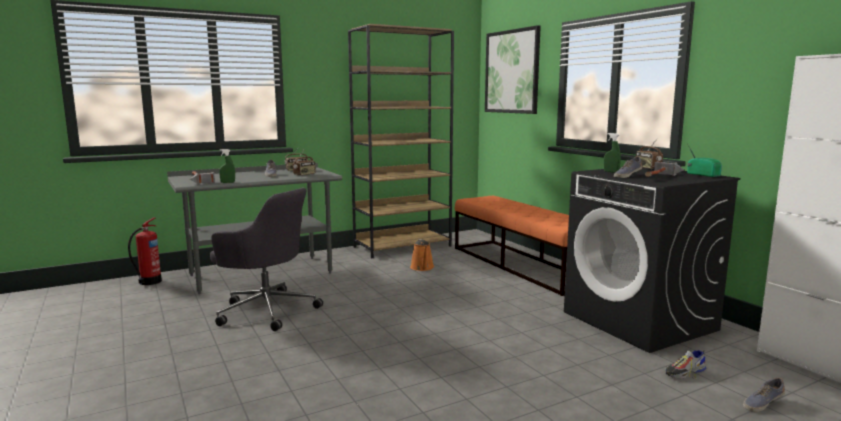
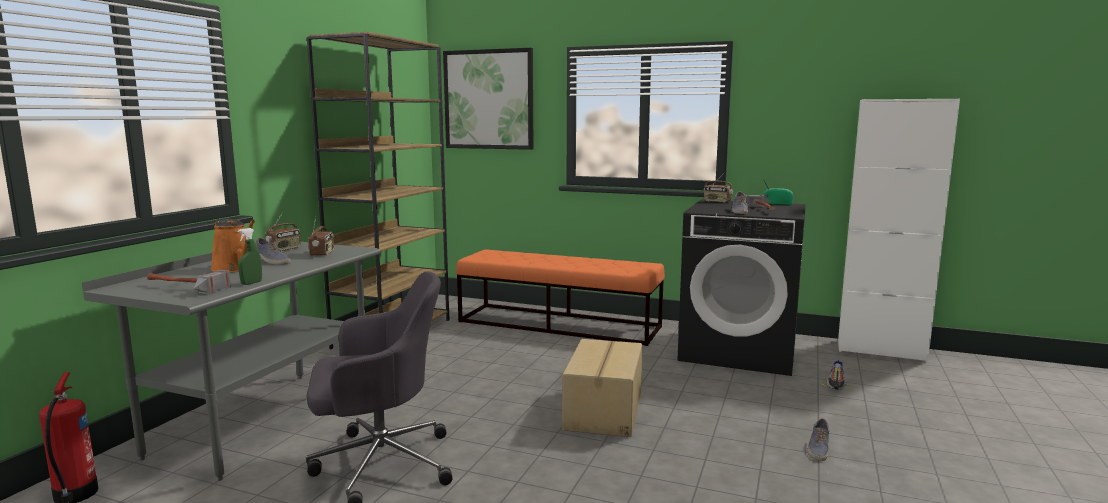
camera: 40 degrees left, 0 degrees up
(422, 268) = (467, 353): orange watering can -> orange watering can (236, 268)
(438, 325) = (605, 410): none -> cardboard box
(611, 172) = (712, 209): green spray bottle -> none
(762, 403) = (906, 389): shoe -> shoe (818, 448)

